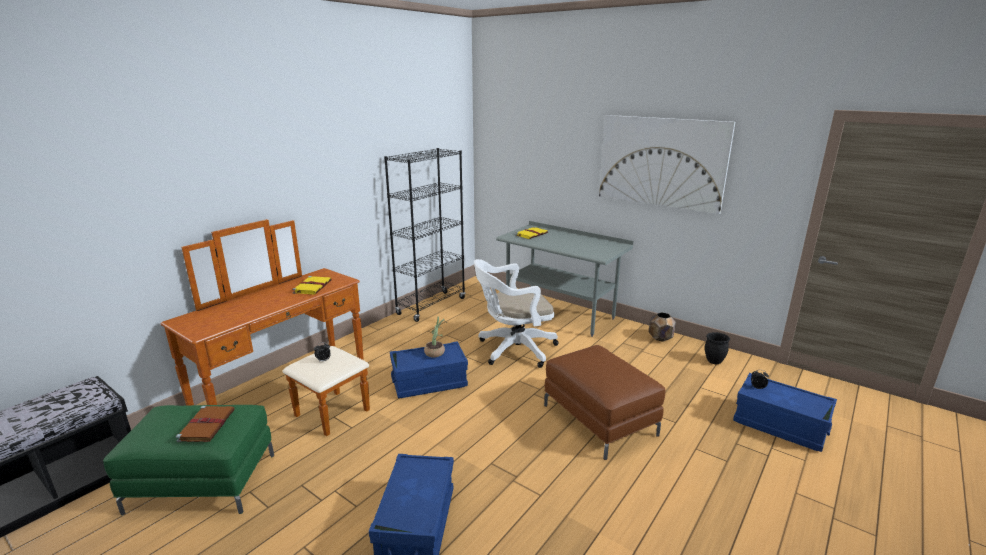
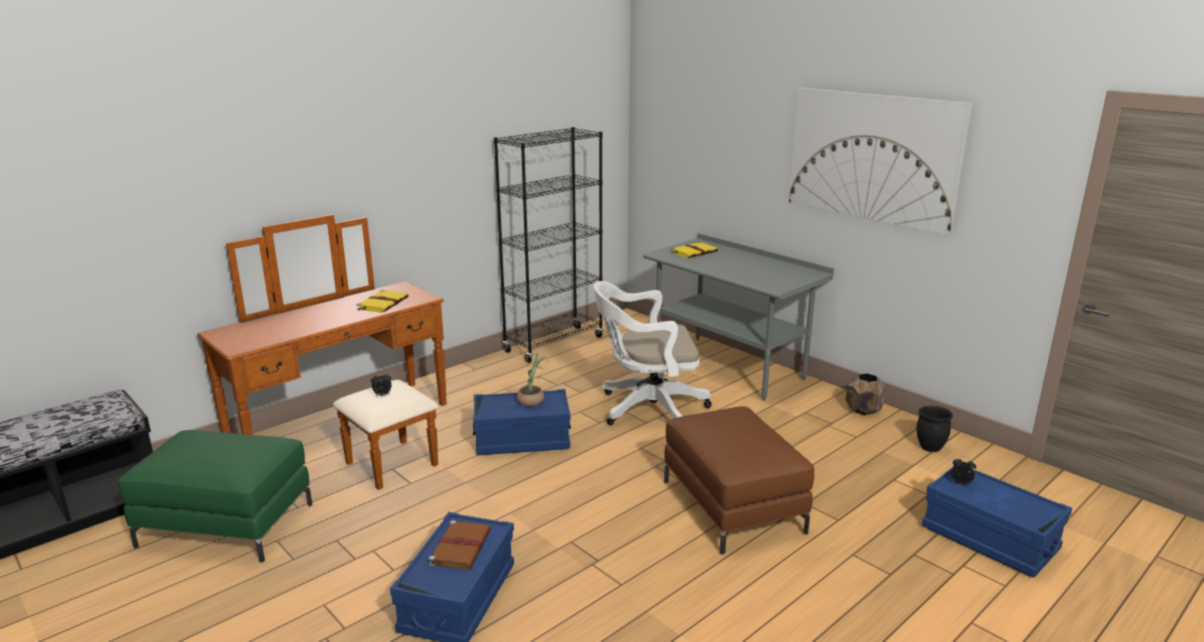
camera: 10 degrees right, 0 degrees up
(207, 425) = (232, 454): brown book -> brown book (461, 547)

